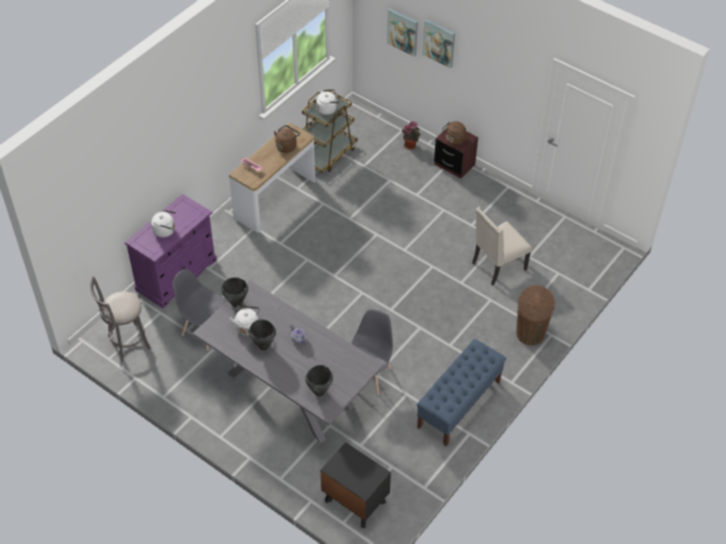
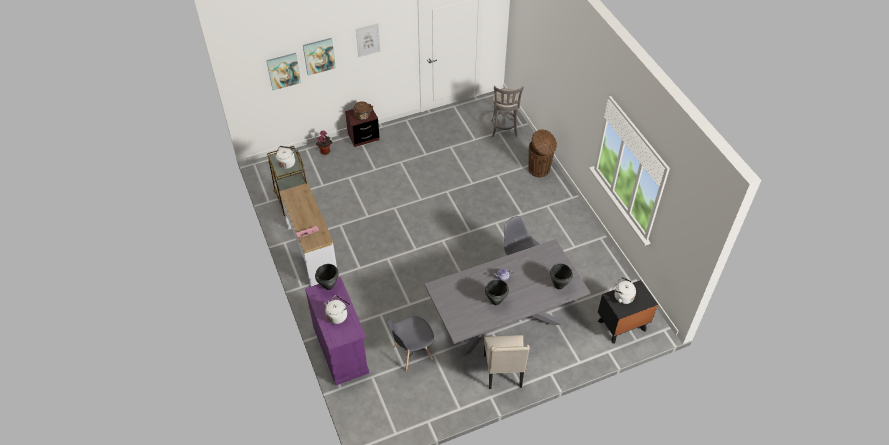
camera: 60 degrees left, 0 degrees up
(127, 343) = (388, 413): grey stool -> grey stool (504, 130)
(236, 303) = (442, 301): black cooking pot -> black cooking pot (329, 286)
(247, 326) = (470, 304): white kettle -> white kettle (622, 296)
(287, 146) = (303, 203): brown kettle -> none
(459, 405) = (574, 232): blue bench -> none
(491, 64) = (368, 40): none -> picture
(497, 266) = (471, 158): beige chair -> beige chair (503, 372)

